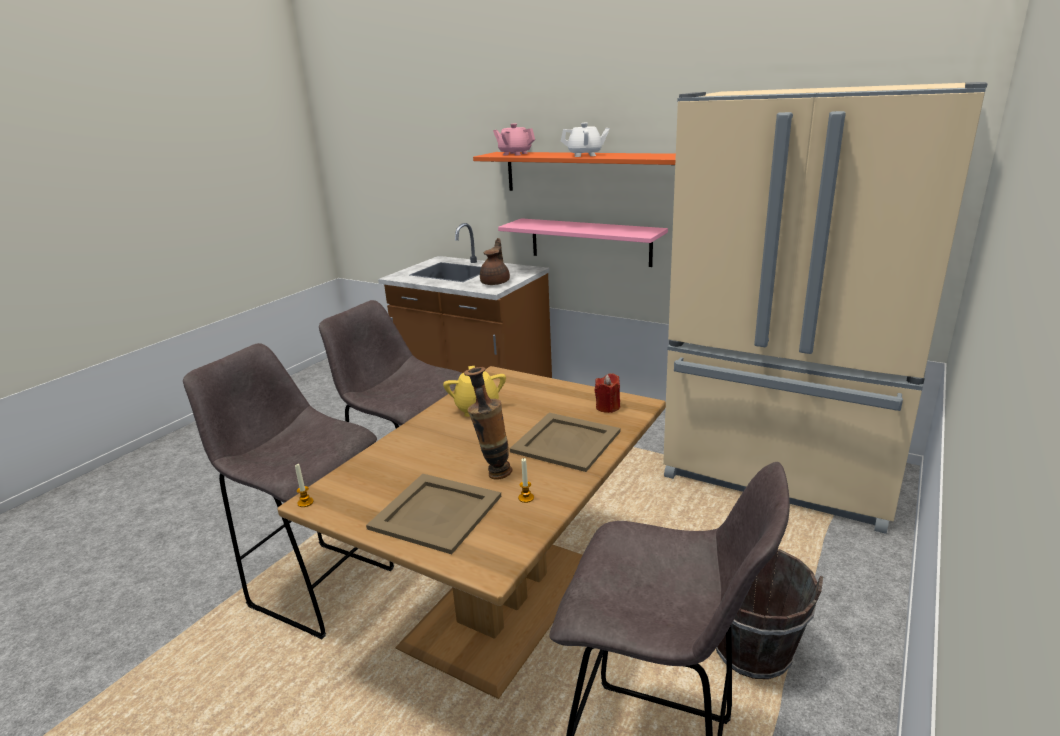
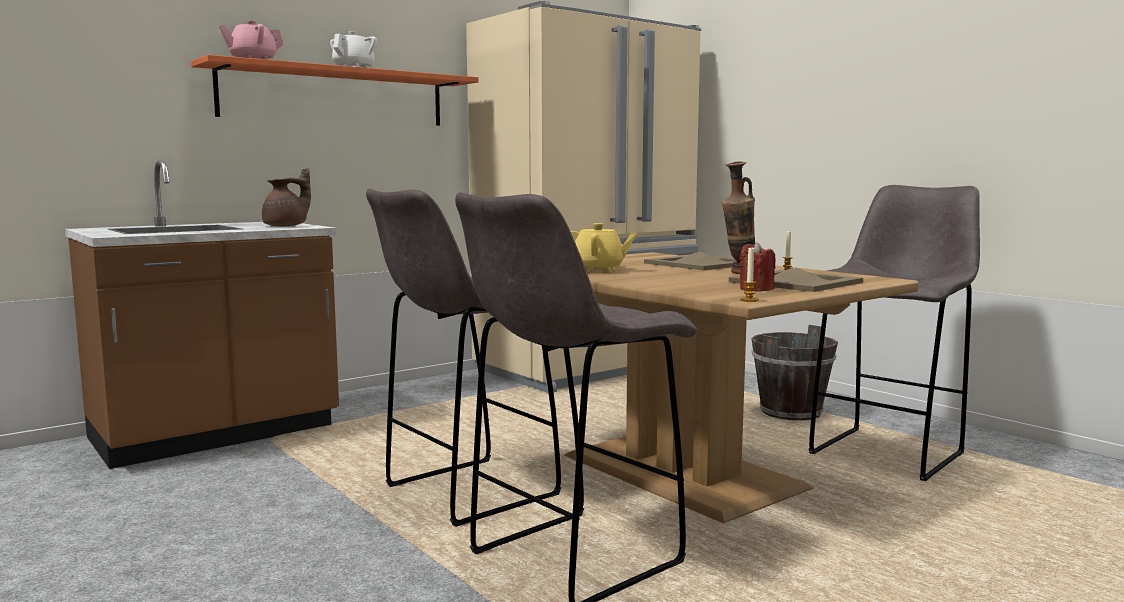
camera: 70 degrees left, 15 degrees down
(496, 282) = (287, 226): brown teapot -> brown teapot turned 90 degrees clockwise
(590, 242) = (337, 181): pink shelf -> none
(608, 407) = (647, 257): red candle -> red candle (756, 289)

